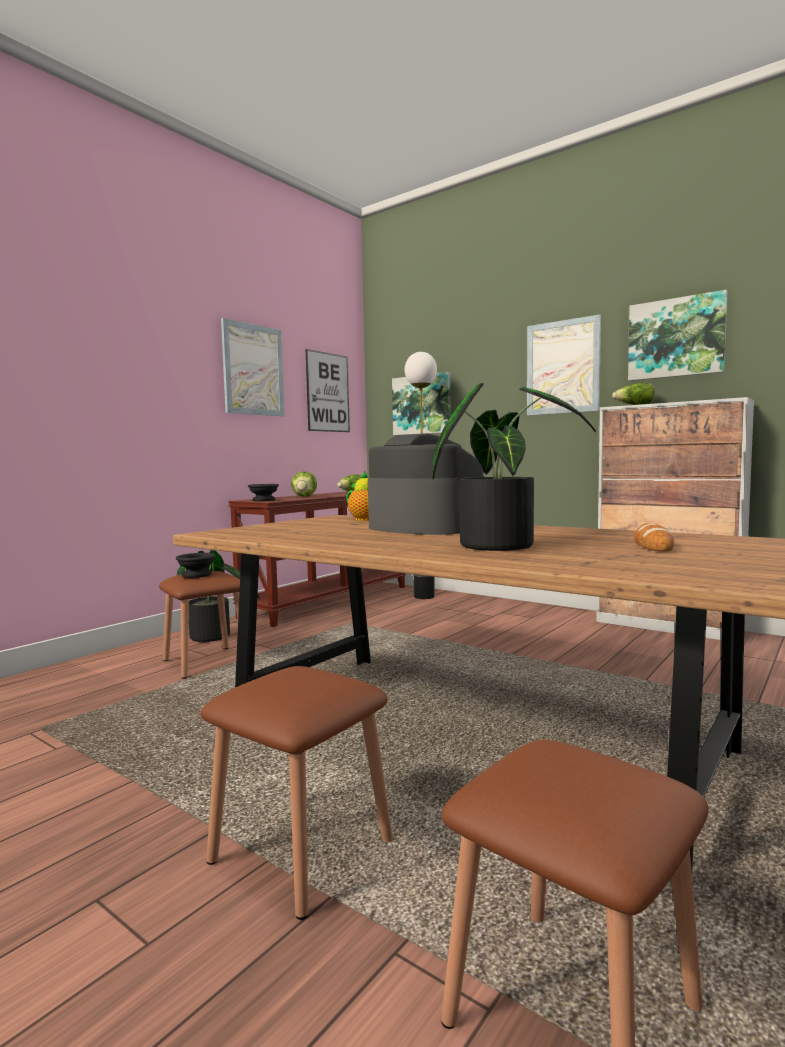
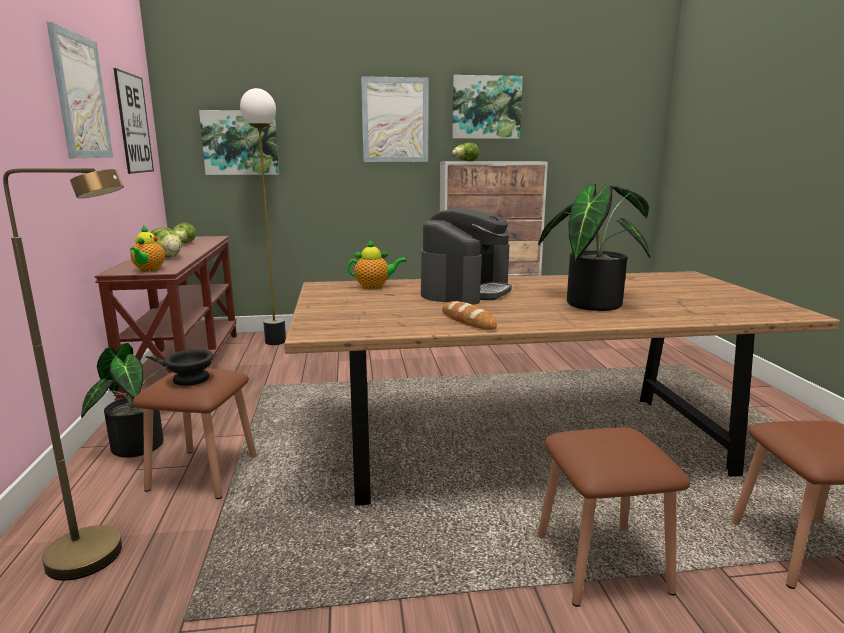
camera: 45 degrees left, 10 degrees up
(83, 684) = (103, 557): none -> brown floor lamp
(264, 500) = (148, 270): black bowl -> teapot
(423, 528) = (466, 291): coffee machine -> coffee machine turned 120 degrees clockwise
(652, 545) = (653, 288): bread -> bread (468, 320)

